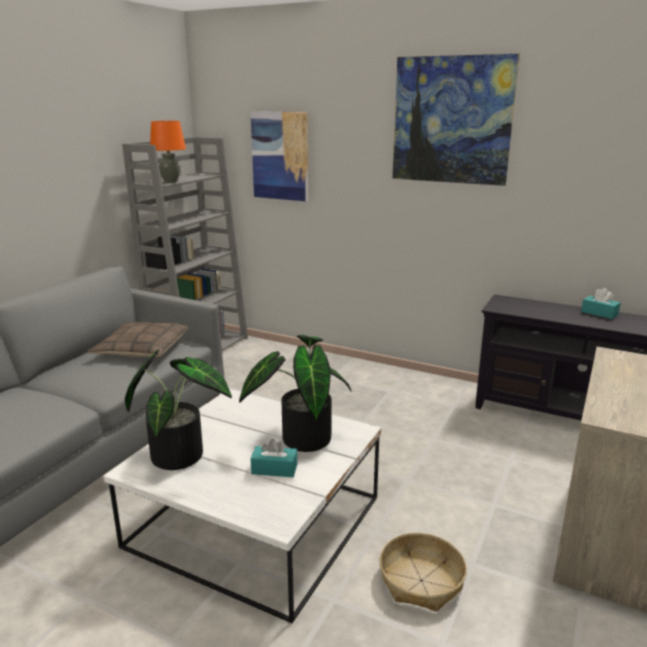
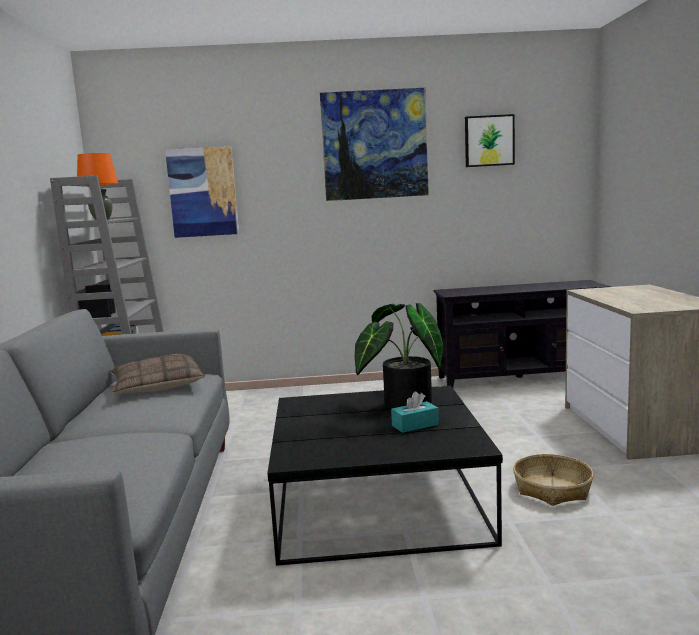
camera: 30 degrees left, 10 degrees down
(183, 453) = (318, 440): potted plant -> none
(254, 519) = (376, 503): white coffee table -> black coffee table
(594, 126) = (489, 141): none -> picture
(599, 313) = (522, 285): turquoise tissue box -> none

